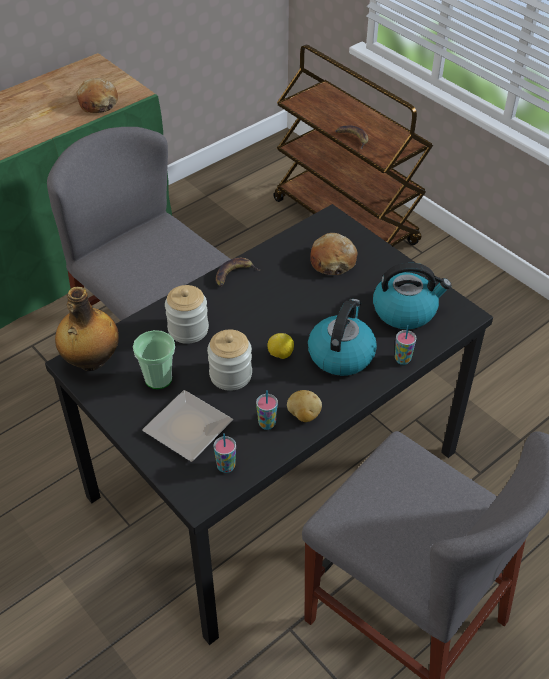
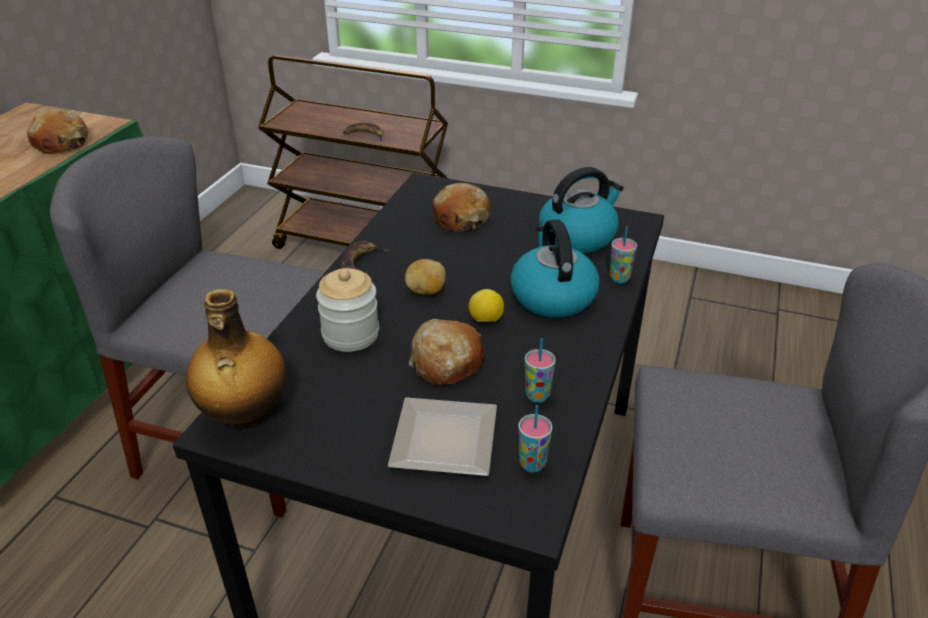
camera: 30 degrees left, 10 degrees down
(158, 379) = (356, 401): cup -> none
(230, 375) = (446, 362): jar -> bread
(303, 415) = (570, 369): potato -> potato (426, 291)

